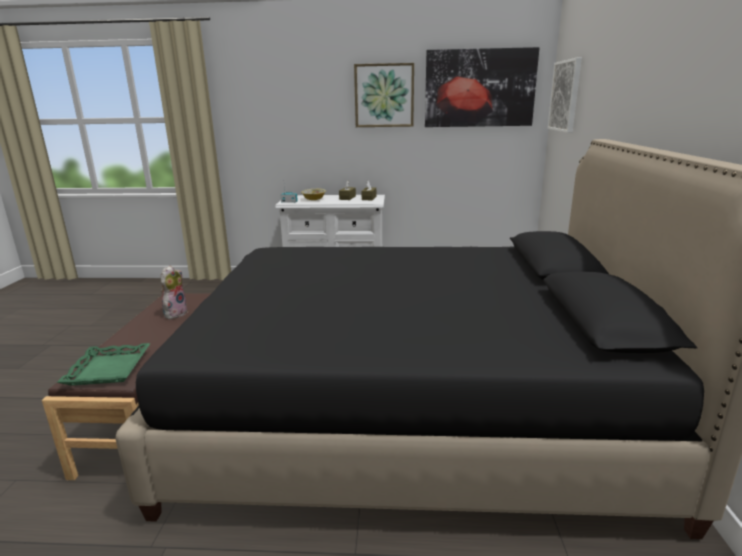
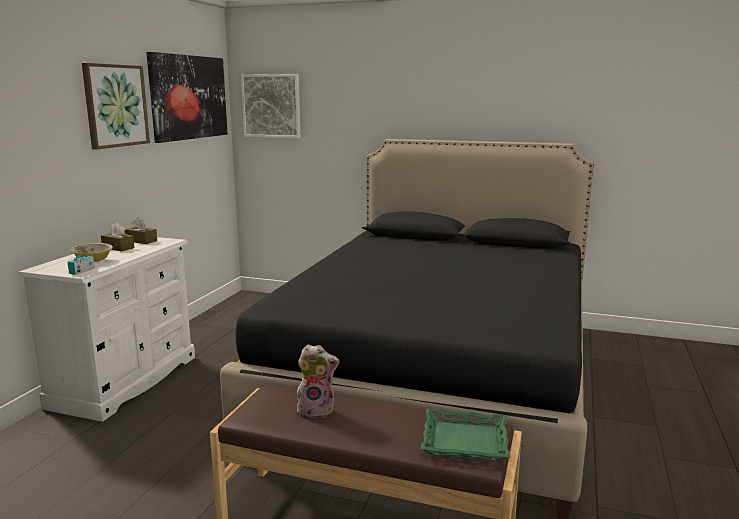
camera: 75 degrees left, 5 degrees down
(175, 313) = (317, 410): plush toy -> plush toy turned 150 degrees clockwise

